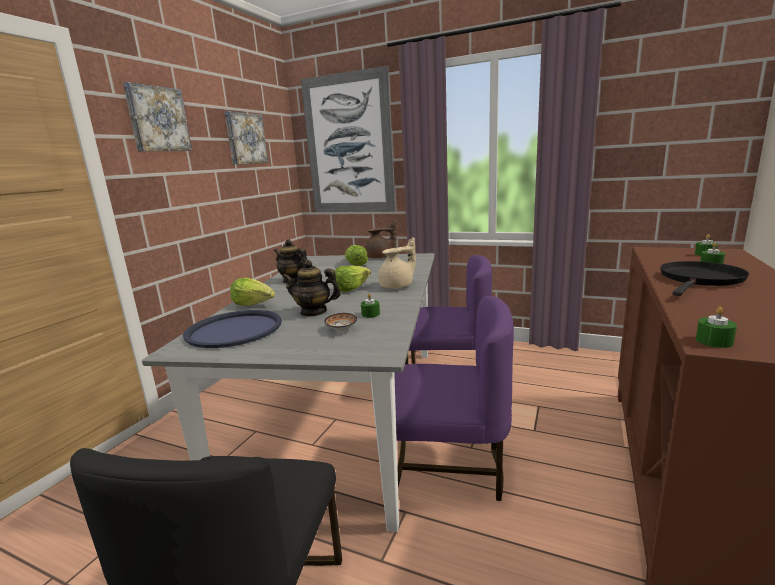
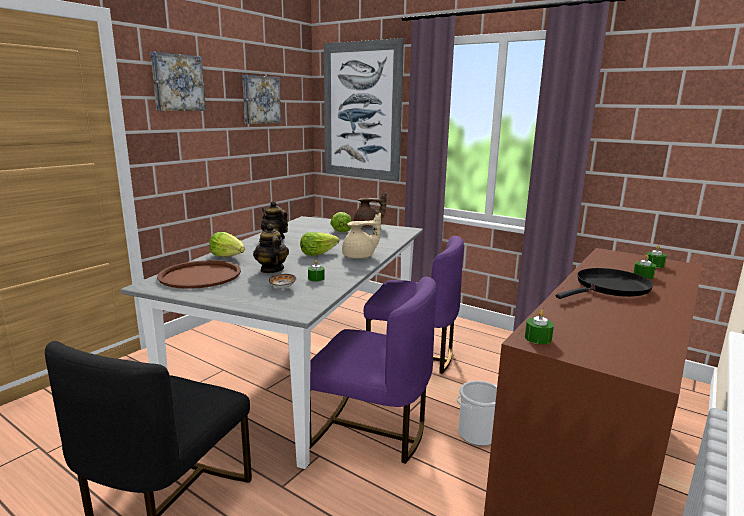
camera: 10 degrees right, 0 degrees up
(234, 329) = (200, 275): blue tray -> brown tray
(313, 312) = (271, 270): teapot -> teapot turned 45 degrees clockwise
(553, 451) = (478, 434): none -> bucket

